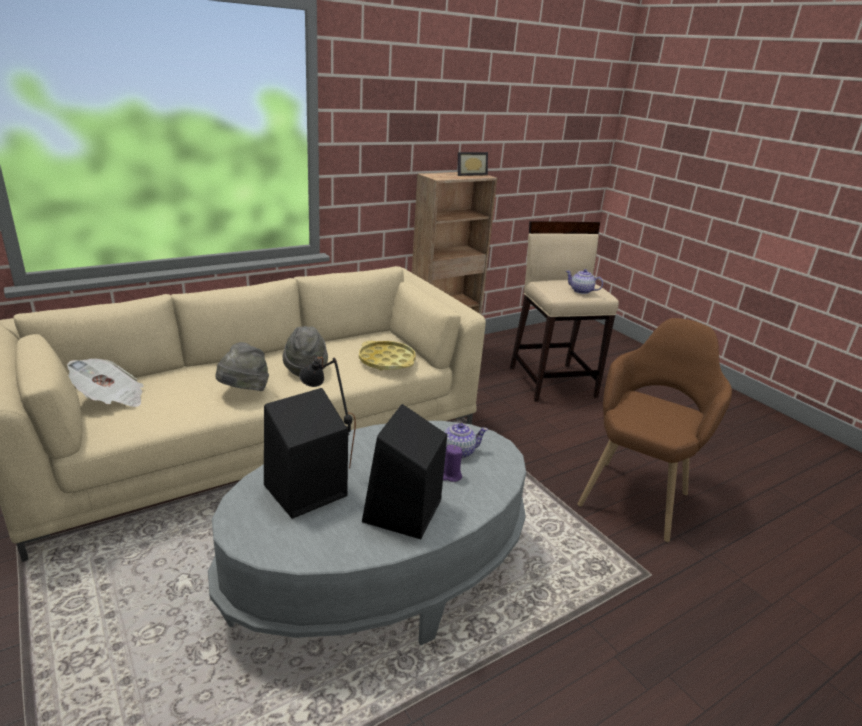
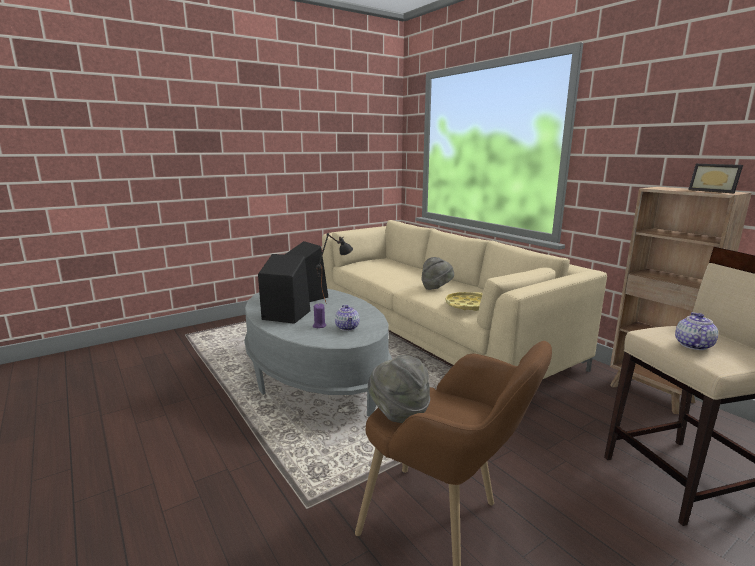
camera: 90 degrees right, 10 degrees down
(111, 398) = (379, 262): newspaper -> none
(244, 391) = (400, 279): grey hat -> grey hat (399, 413)

